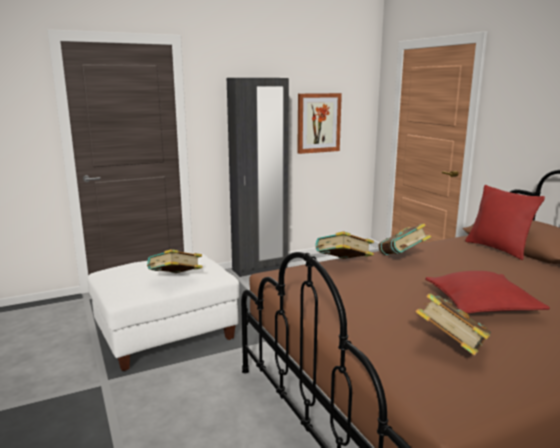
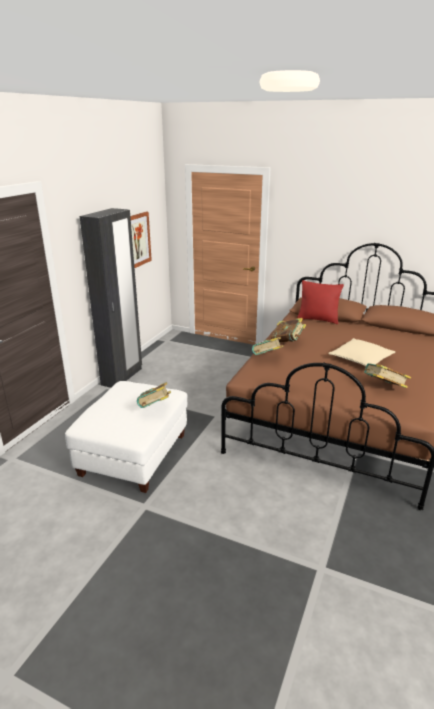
camera: 40 degrees left, 10 degrees up
(481, 304) = (360, 359): red pillow -> beige pillow

